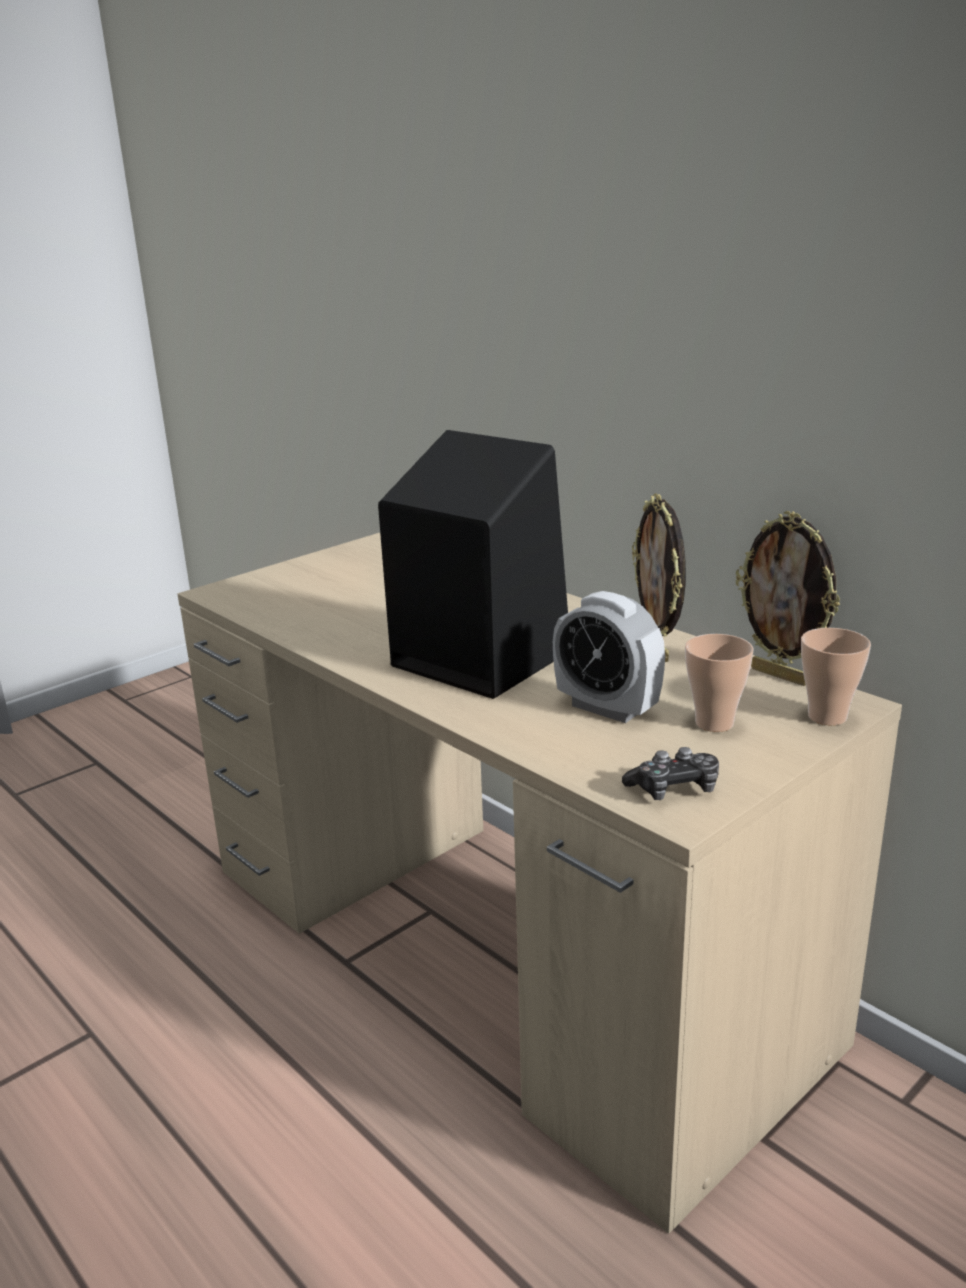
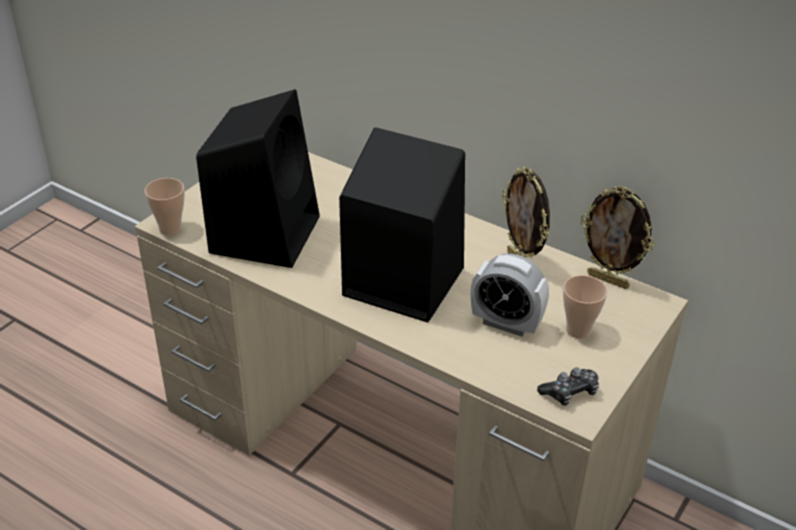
camera: 15 degrees left, 15 degrees up
(328, 606) = (265, 232): none -> black speaker
(827, 716) = (646, 317): cup -> cup (170, 229)

